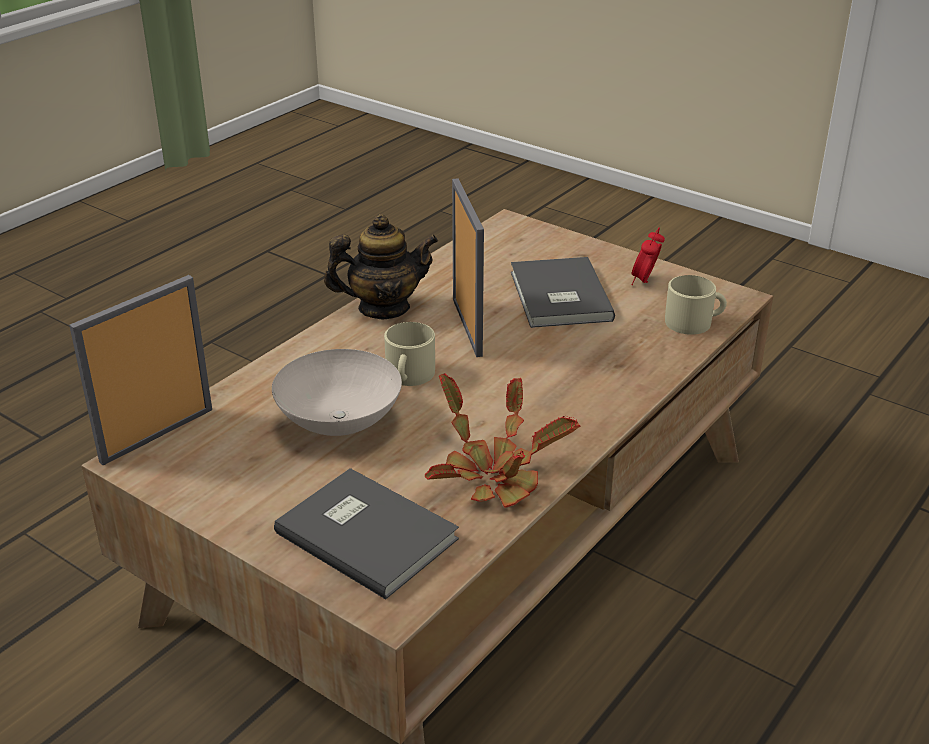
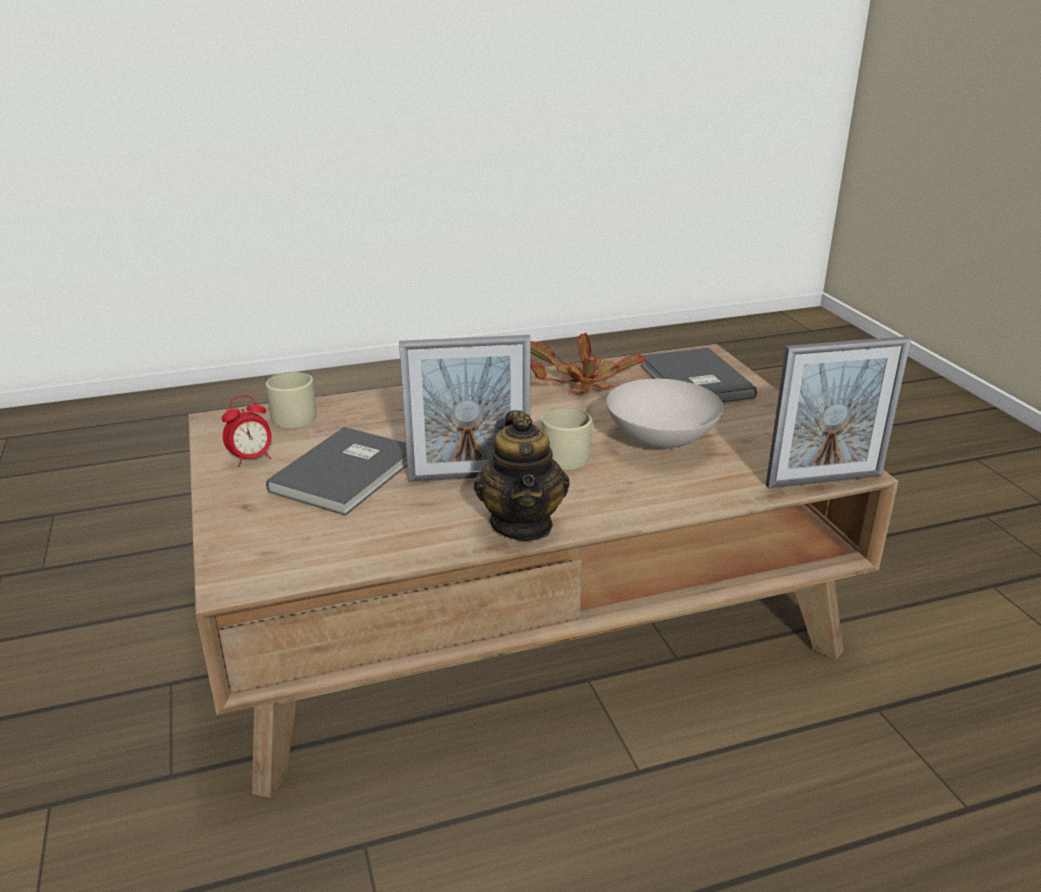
camera: 145 degrees left, 5 degrees down
(383, 308) = (522, 524): teapot -> teapot turned 120 degrees counterclockwise
(467, 327) = (469, 476): picture frame -> picture frame turned 120 degrees counterclockwise

